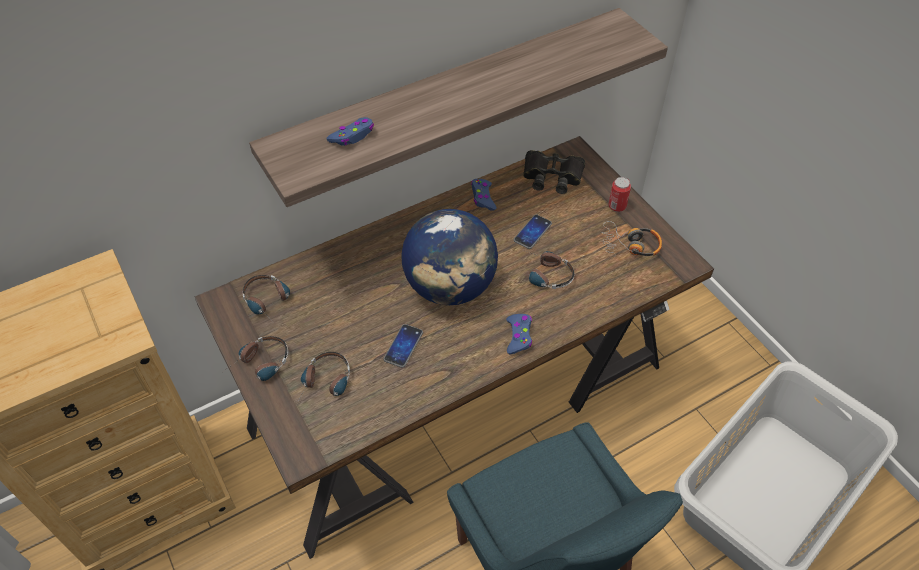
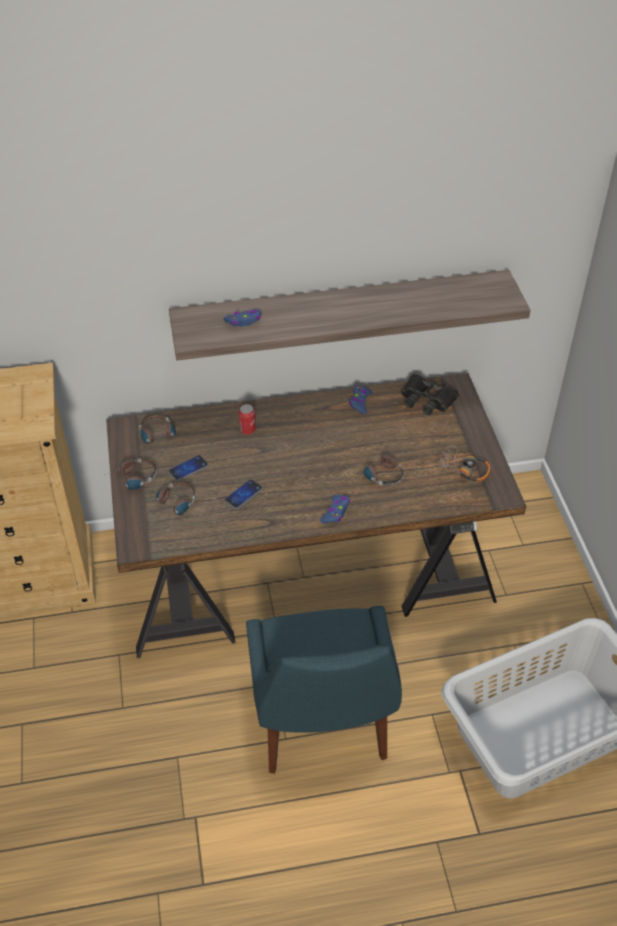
camera: 20 degrees right, 5 degrees down
(450, 287) = (300, 462): globe -> none
(532, 232) = (387, 439): phone -> phone (188, 469)
(617, 206) = (469, 437): can -> can (247, 430)

